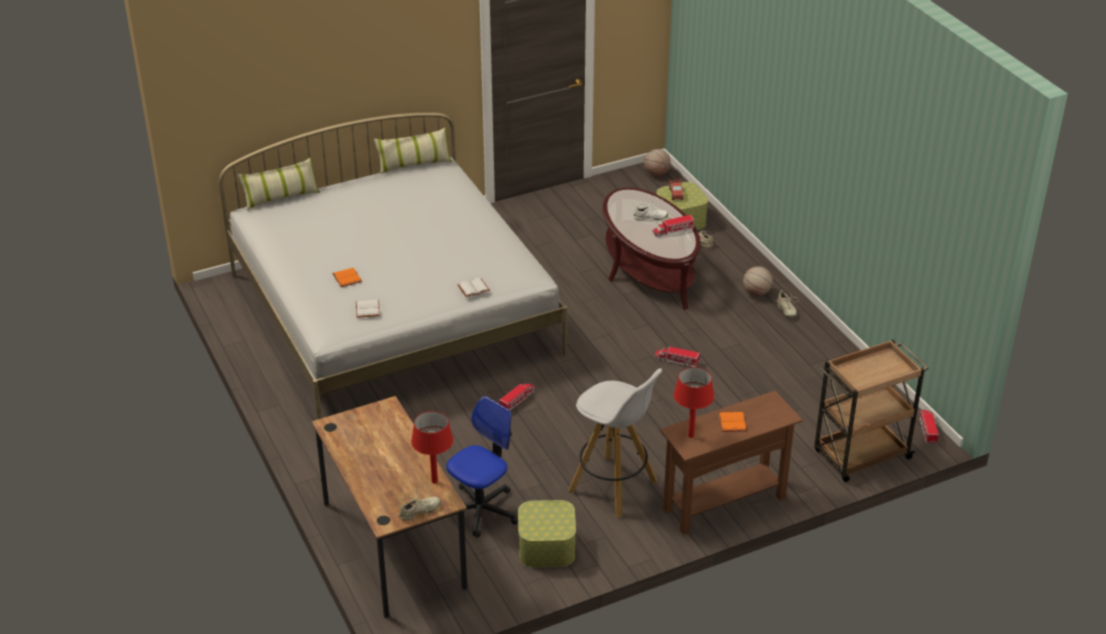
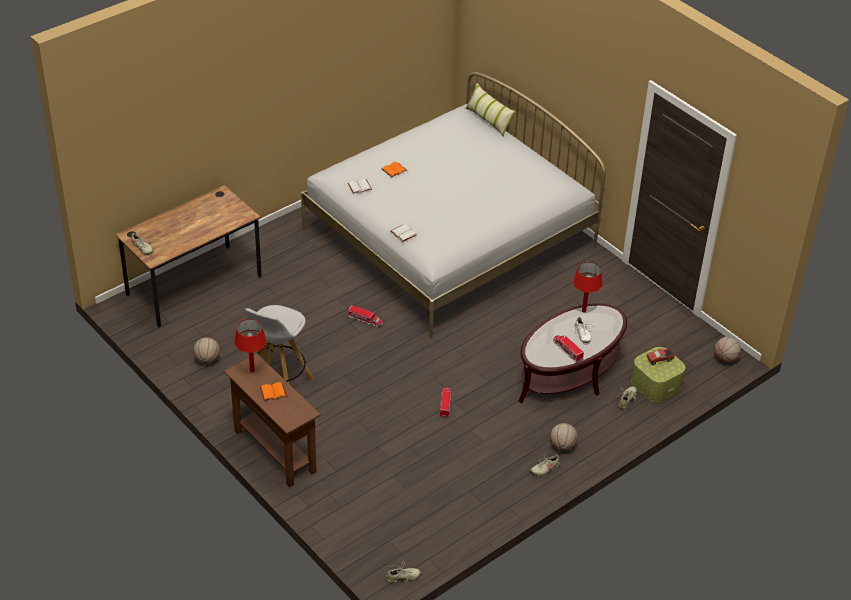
camera: 75 degrees right, 5 degrees up
(414, 164) = (566, 175): pillow -> none
(435, 481) = (173, 250): red table lamp -> red table lamp (584, 311)
(481, 510) = (238, 321): office chair -> none
(546, 547) = (207, 360): storage box -> basketball
(860, 456) = (354, 532): brown cart -> none
(927, 429) = (402, 577): toy truck -> beige shoe

